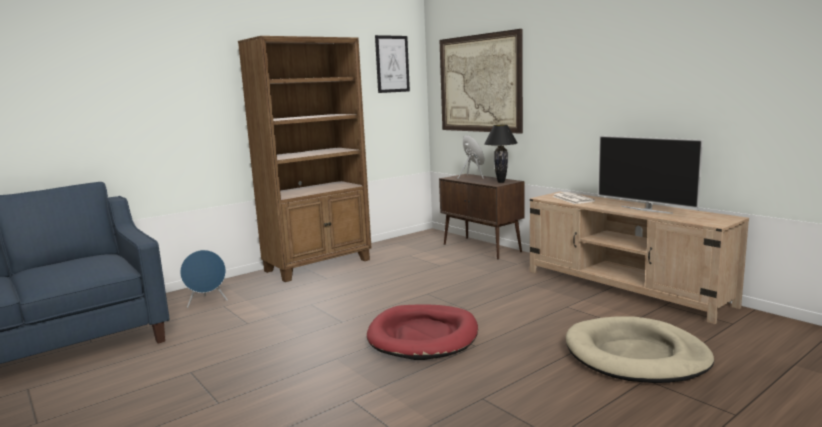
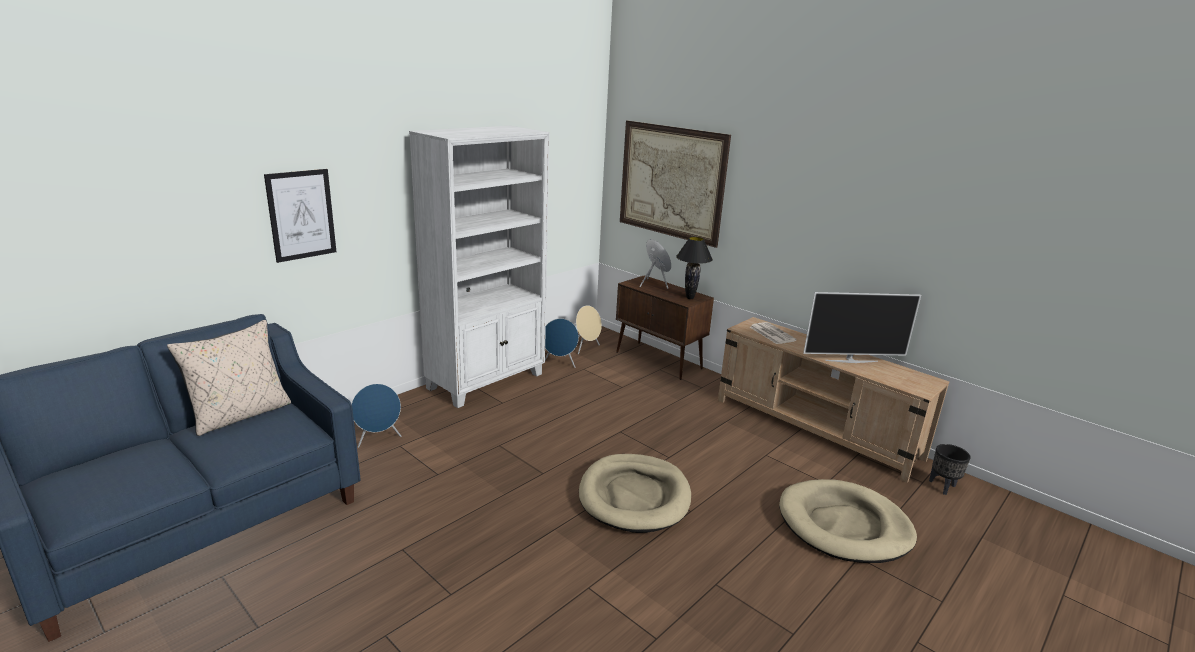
camera: 10 degrees left, 10 degrees up
(72, 260) = (240, 415): none -> beige pillow
(319, 265) = (487, 381): brown bookcase -> white bookcase
(389, 253) = (560, 363): none -> blue speaker
(392, 64) = (570, 145): picture -> picture (301, 215)
(417, 243) = (586, 348): none -> beige speaker
(423, 336) = (634, 496): red dog bed -> beige dog bed
(646, 209) = (851, 360): television -> television turned 45 degrees counterclockwise
(755, 327) = (943, 487): none -> black planter

